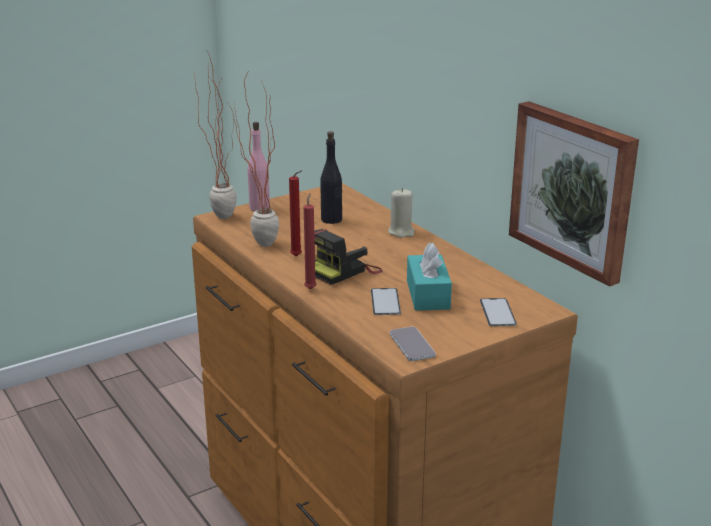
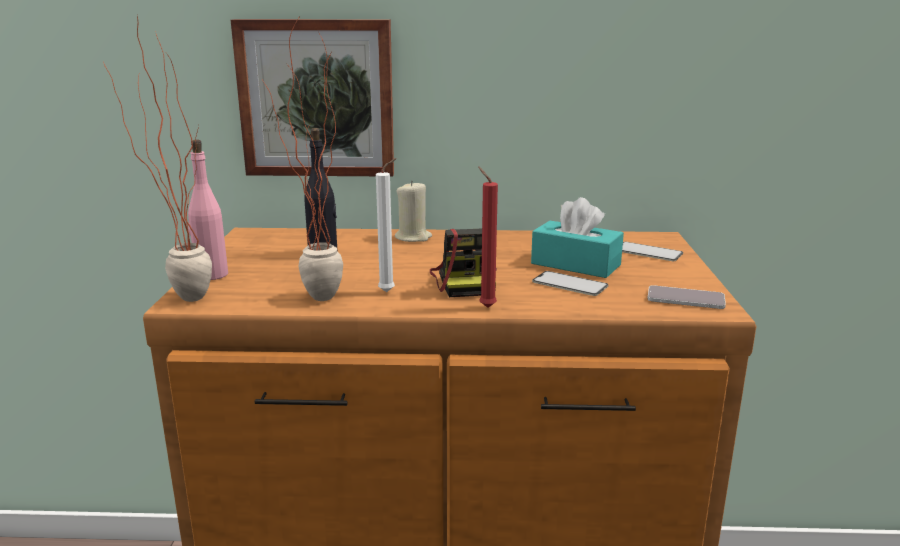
camera: 55 degrees left, 5 degrees down
(297, 257) = (389, 291): red candle -> white candle
(573, 189) = (650, 107): picture -> picture (317, 98)

